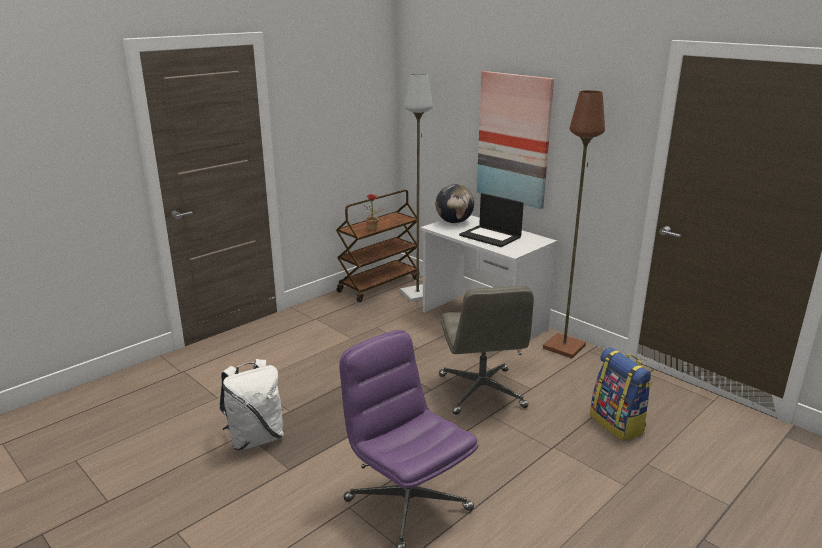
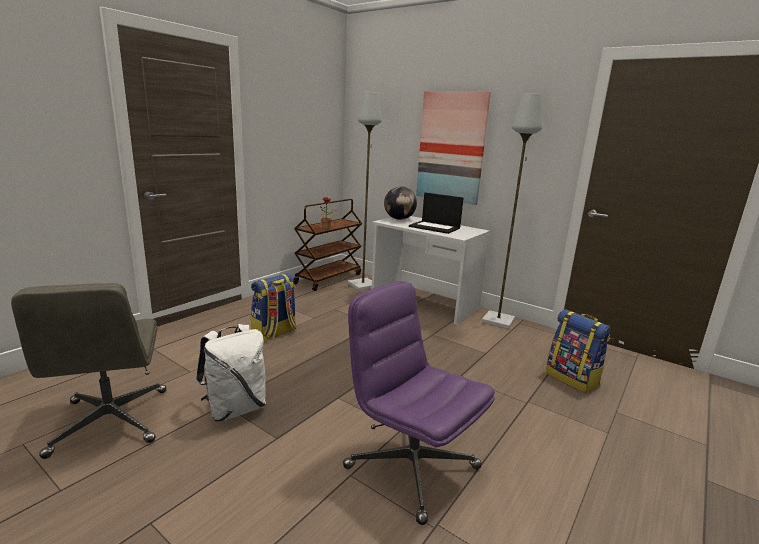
camera: 10 degrees left, 5 degrees down
(305, 356) = (274, 333): none -> backpack
(482, 392) = (445, 357): grey office chair -> grey office chair (111, 422)
(565, 347) = (498, 320): brown floor lamp -> grey floor lamp

